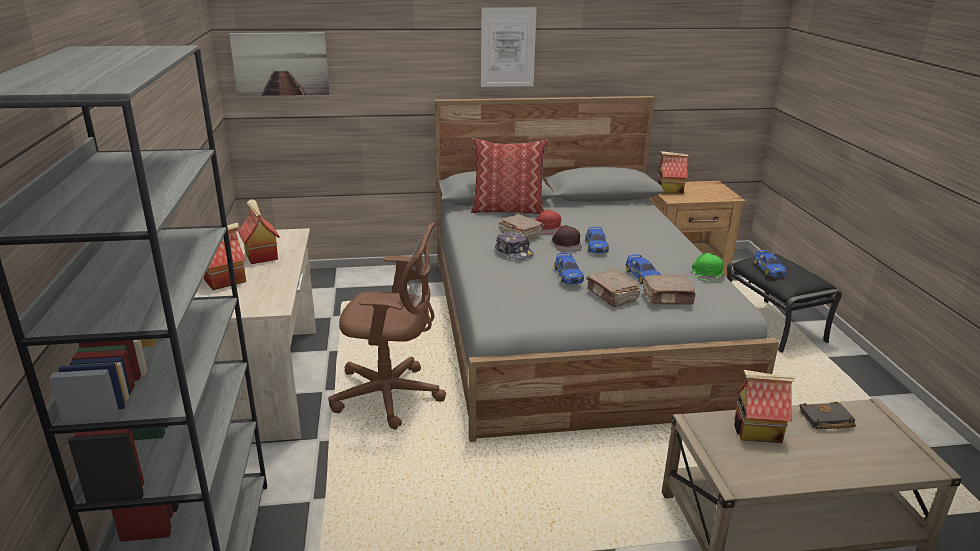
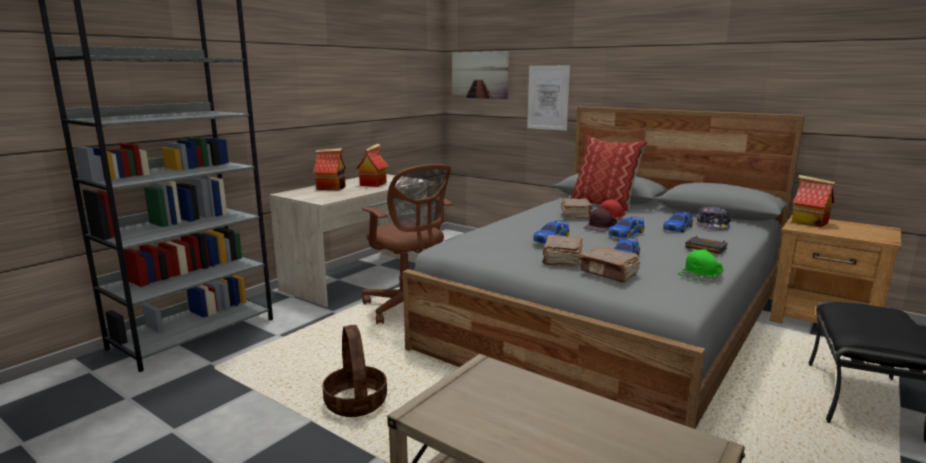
camera: 45 degrees right, 10 degrees down
(508, 47) = (649, 62): picture -> picture (548, 97)
(514, 252) = (545, 221): cap -> cap (713, 225)
(522, 517) = (356, 403): none -> basket
(757, 431) = (526, 396): toy house -> none
(768, 269) = (853, 315): toy car -> toy car (678, 227)
(825, 420) = (622, 425): black book -> black book (704, 249)

